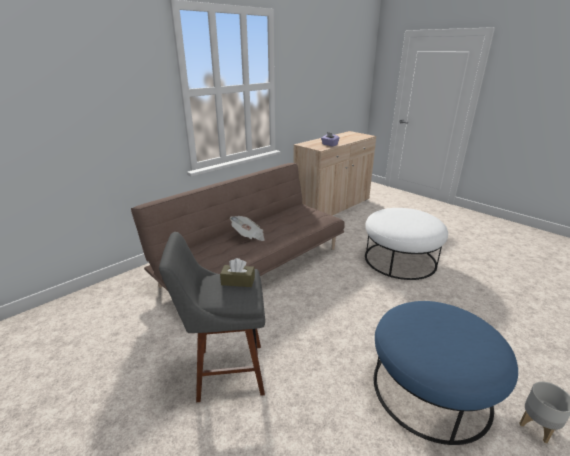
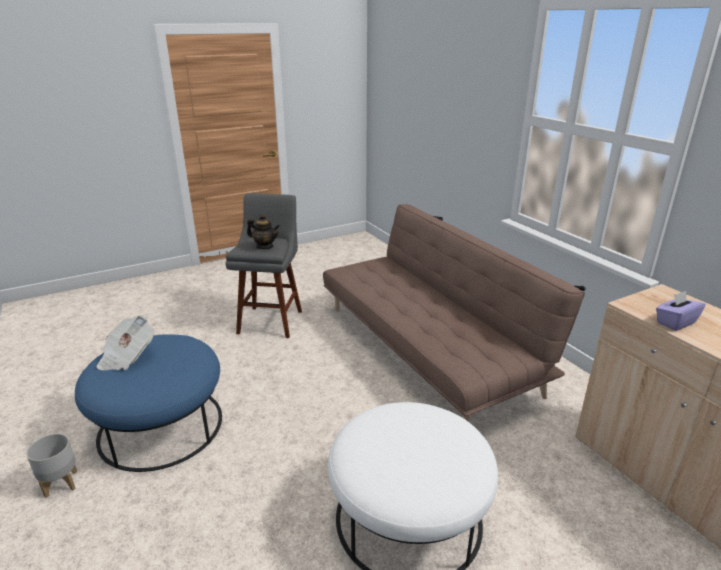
camera: 105 degrees right, 0 degrees up
(238, 281) = (265, 246): brown tissue box -> teapot
(248, 236) = (414, 297): newspaper -> newspaper (127, 357)

